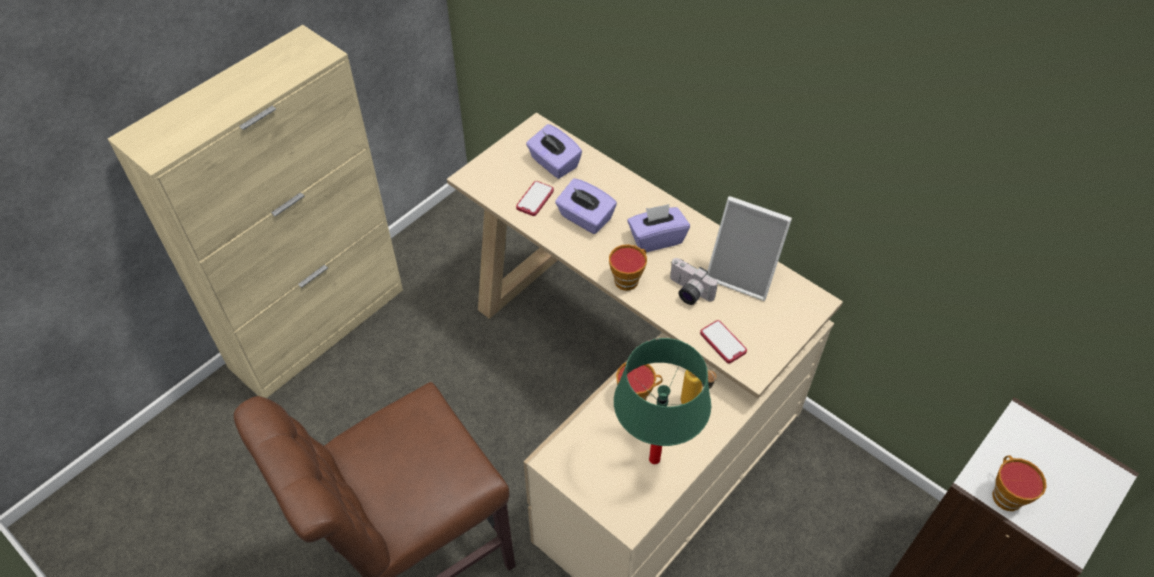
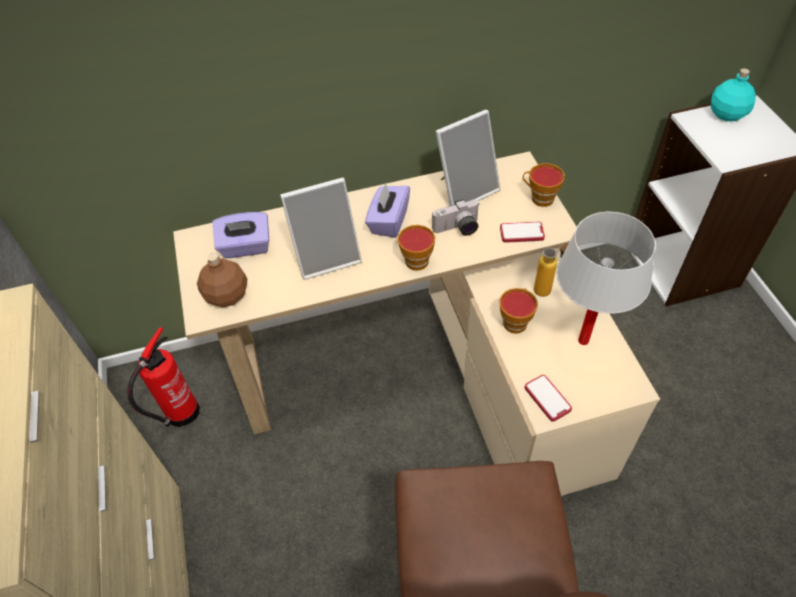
camera: 55 degrees left, 0 degrees up
(462, 251) = (180, 414): none -> fire extinguisher
(498, 180) = (226, 296): none -> brown bottle
(535, 199) = (274, 280): phone -> phone (547, 398)
(585, 218) = (327, 256): purple tissue box -> picture frame
(654, 459) = (583, 340): green table lamp -> white table lamp
(1005, 494) = (743, 154): cup -> cup (539, 198)
(1064, 456) = (727, 114): none -> turquoise bottle

